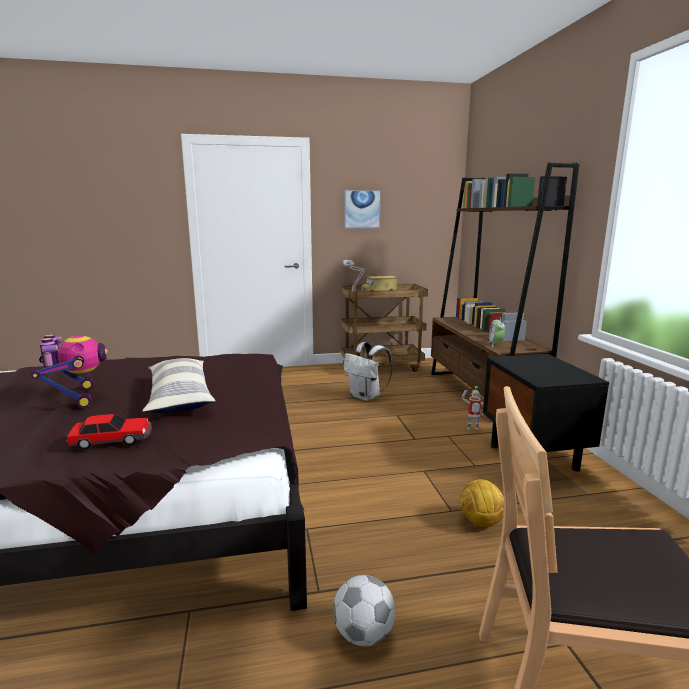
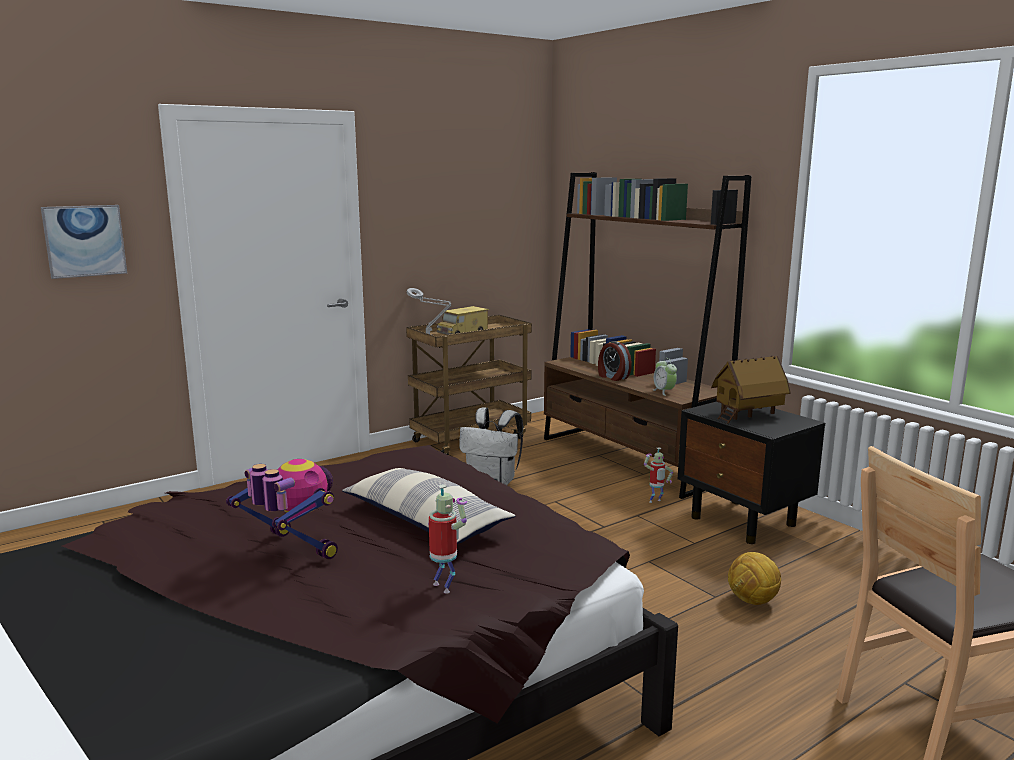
camera: 25 degrees left, 0 degrees up
(112, 440) = (445, 587): toy car -> toy robot
(361, 209) = (427, 214): picture -> picture (84, 241)
(363, 634) = (744, 733): football -> none
(468, 331) = (613, 377): none -> alarm clock
(540, 367) = (748, 415): none -> toy house

